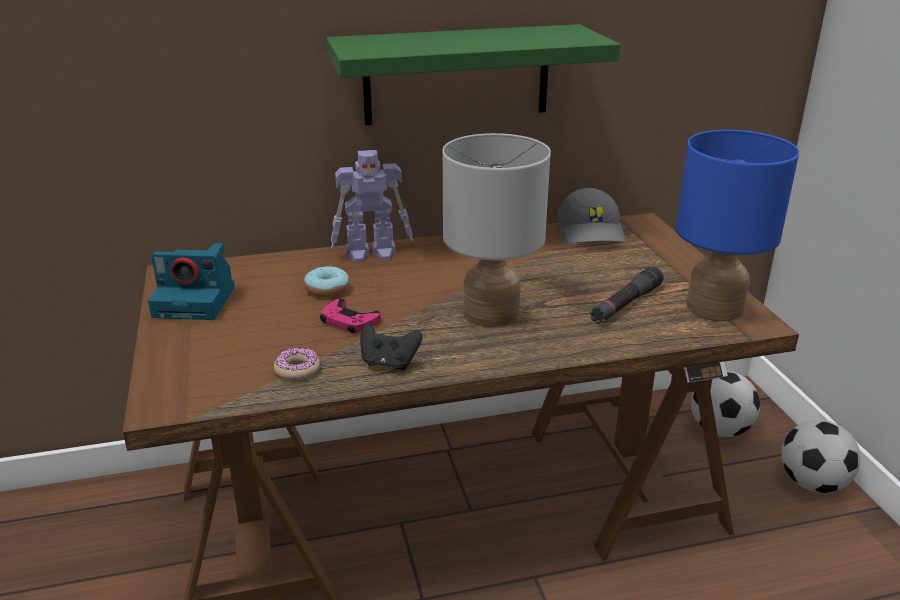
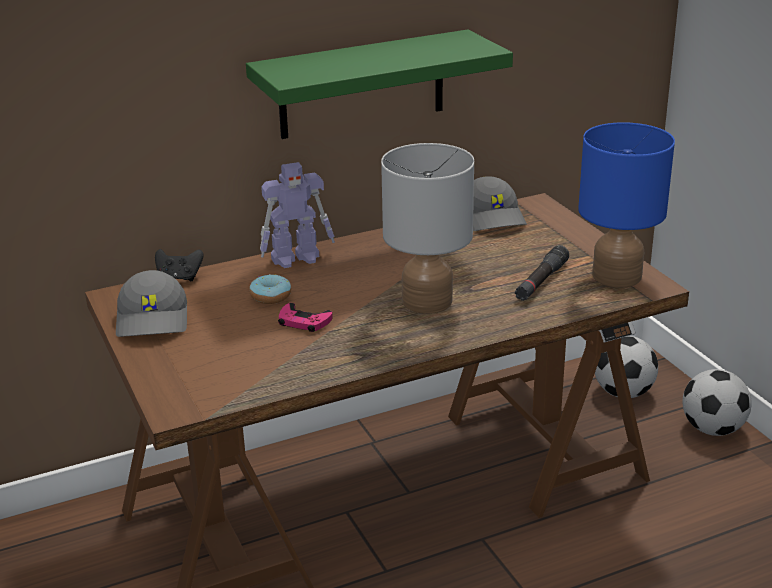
camera: 10 degrees left, 0 degrees up
(197, 301) = (154, 320): camera -> grey cap
(297, 370) = (278, 368): donut -> none
(389, 363) = (355, 353): black game controller -> black game controller (179, 278)

